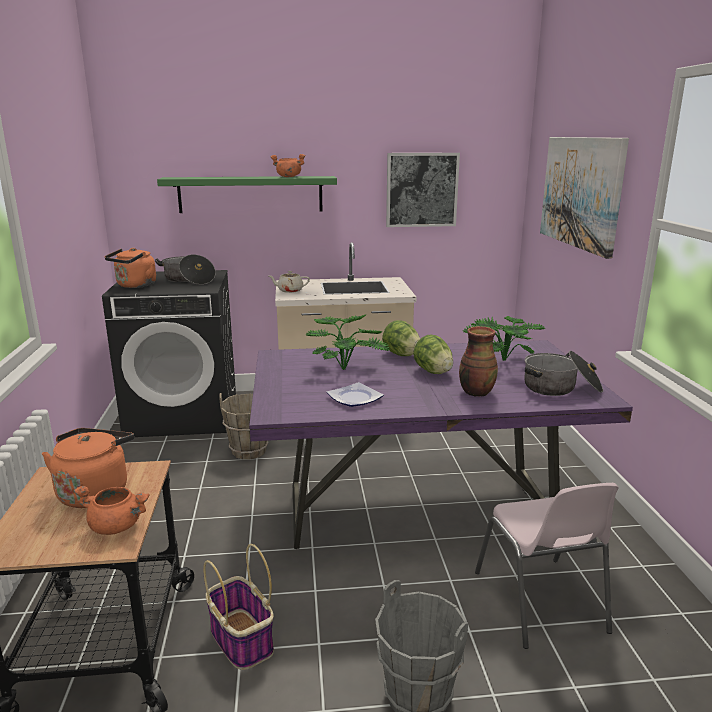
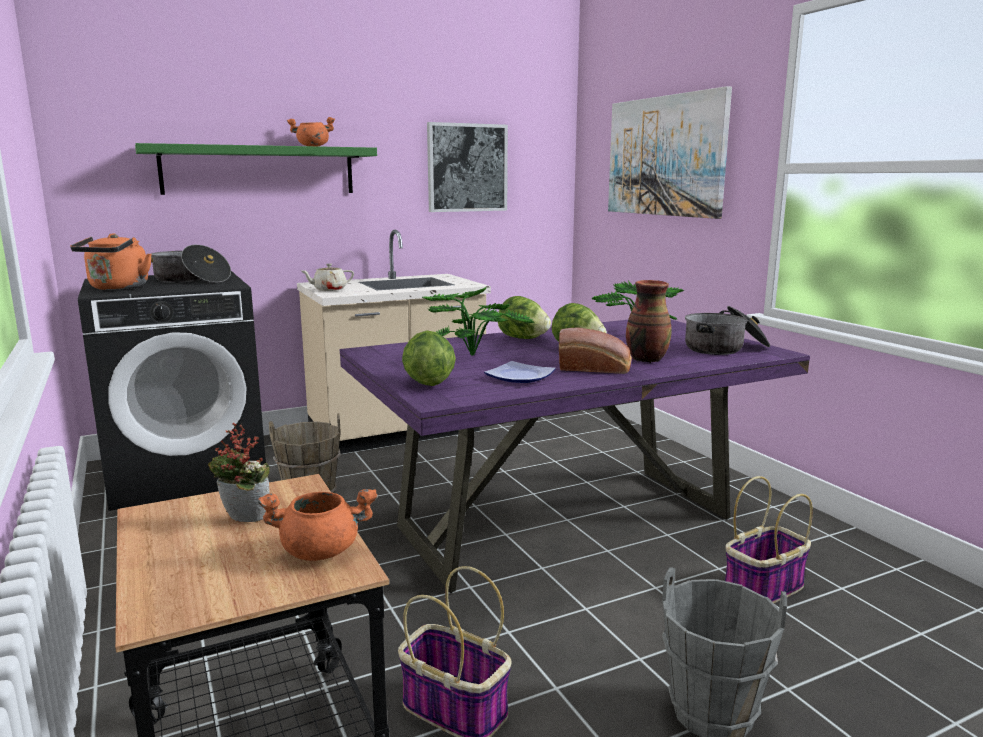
camera: 20 degrees left, 5 degrees down
(95, 491) = (243, 521): orange kettle -> potted plant
(282, 395) = (427, 383): none -> lettuce
(423, 397) = (596, 368): none -> bread
(540, 602) = (763, 588): pink chair -> basket

